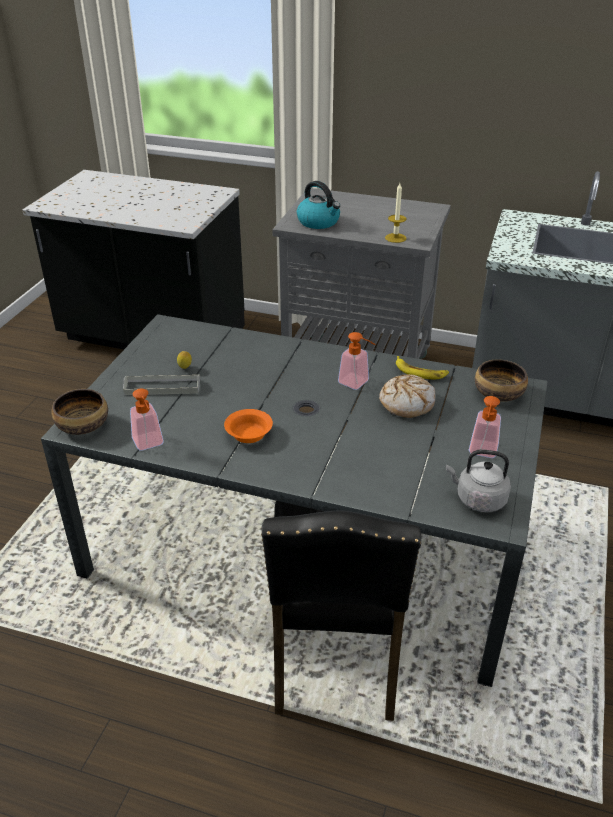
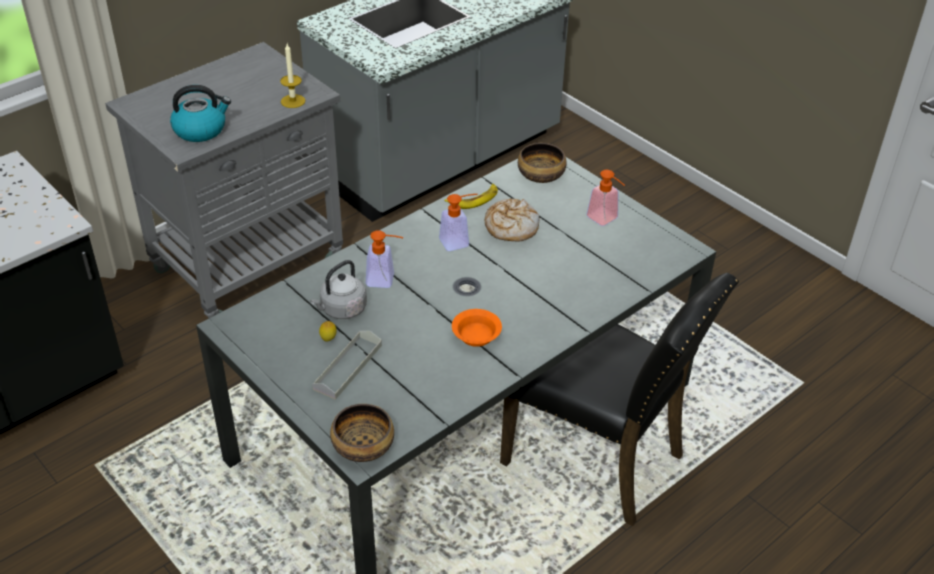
camera: 60 degrees left, 5 degrees up
(149, 444) = (437, 406): soap dispenser -> soap dispenser (385, 280)
(478, 499) = (655, 248): grey kettle -> grey kettle (341, 310)

